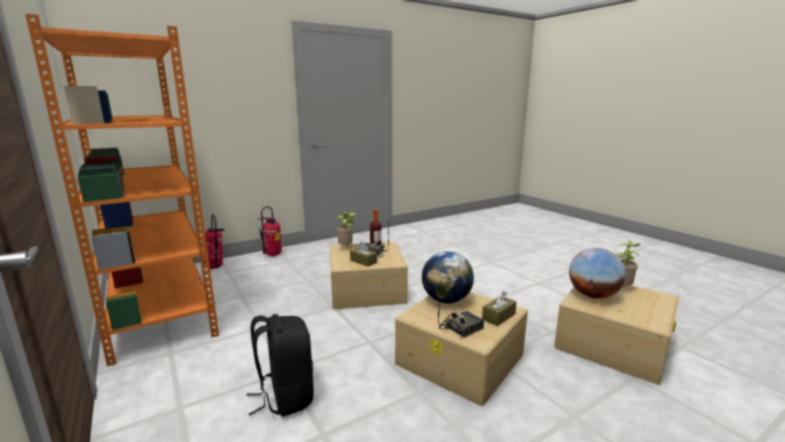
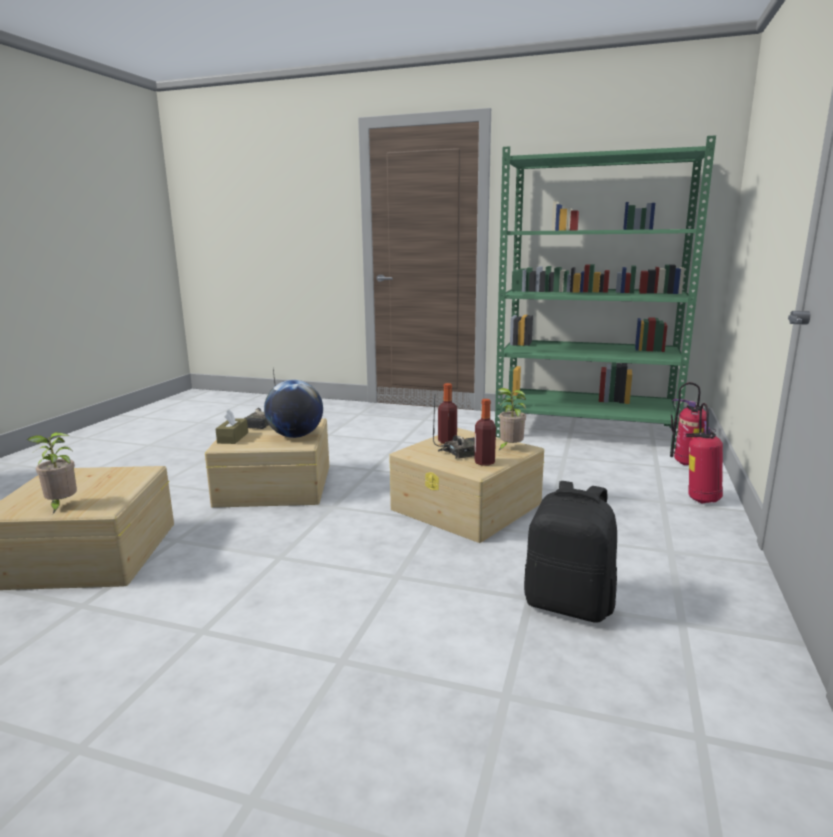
camera: 140 degrees right, 0 degrees up
(160, 310) = (584, 431): orange bookcase -> green bookcase
(285, 396) = (377, 436): black backpack -> black backpack (569, 604)
(363, 261) = (447, 441): brown tissue box -> bottle
(592, 295) = (117, 483): globe -> none

